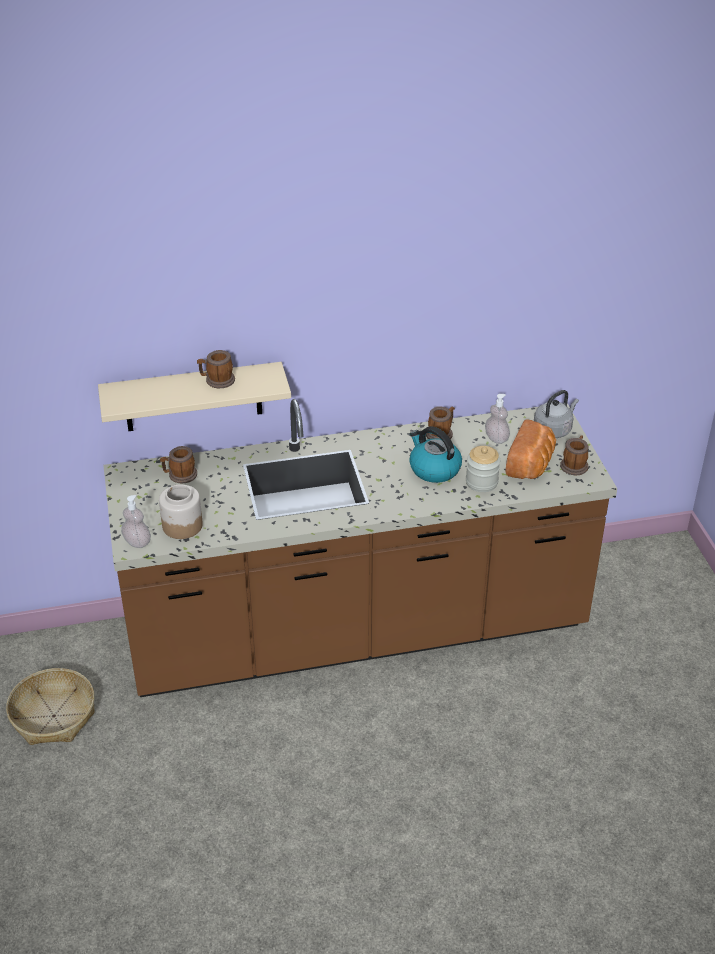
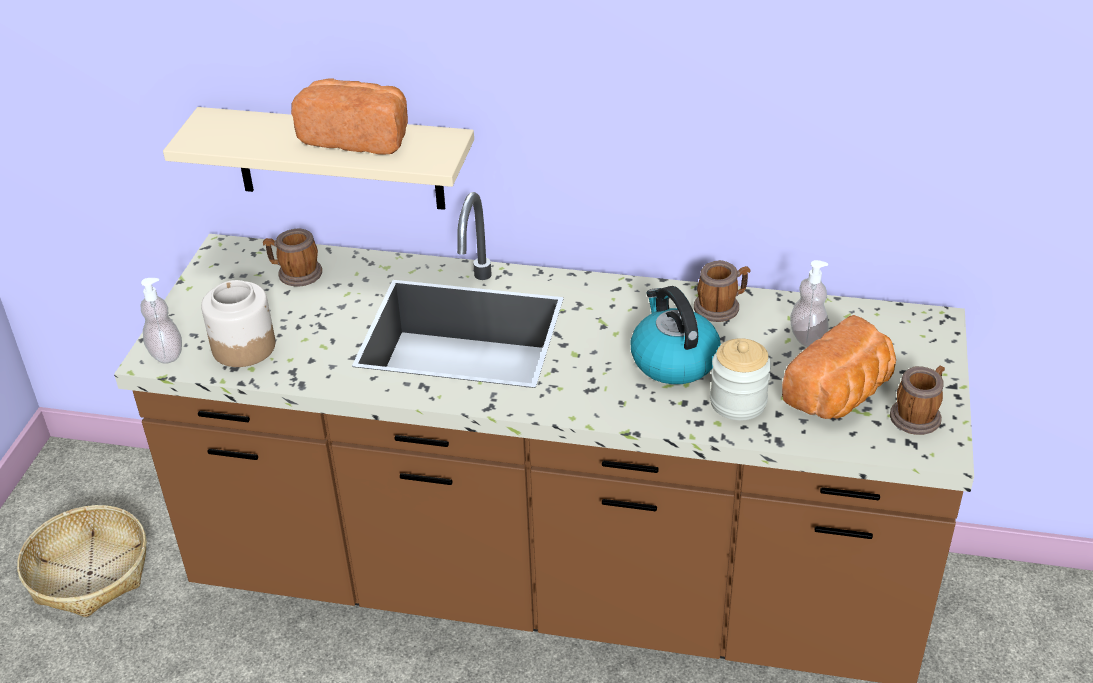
camera: 25 degrees right, 0 degrees up
(217, 380) = (358, 136): mug -> bread
(553, 429) = (915, 347): grey kettle -> none

